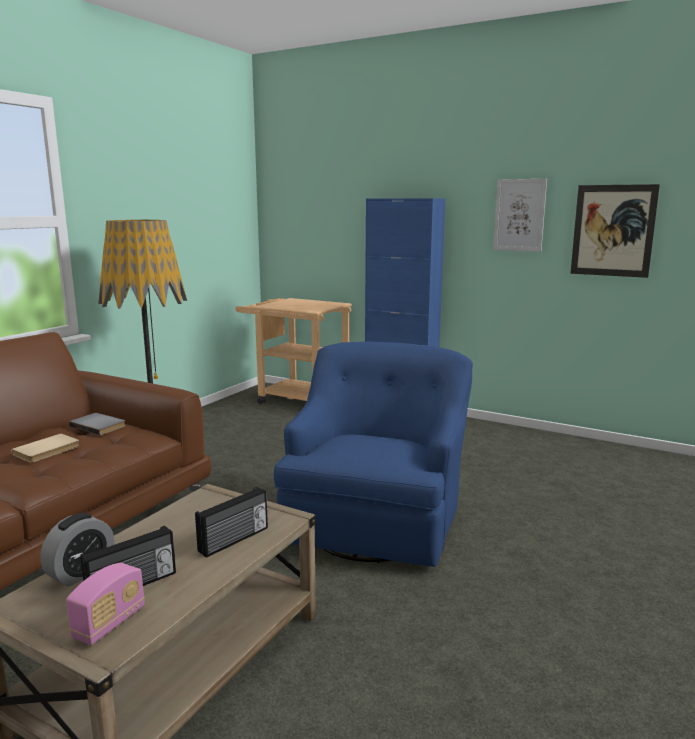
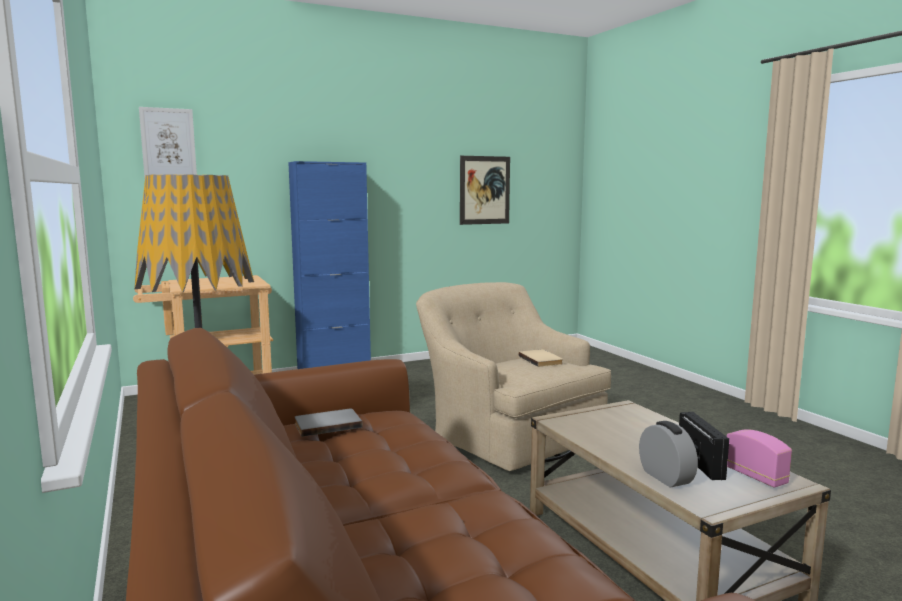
camera: 55 degrees left, 5 degrees down
(48, 450) = (367, 454): beige book -> beige book (542, 360)
(234, 540) = (650, 425): radio -> none
(376, 518) = (508, 435): blue armchair -> beige armchair
(519, 215) = (418, 179): picture -> picture (168, 144)

